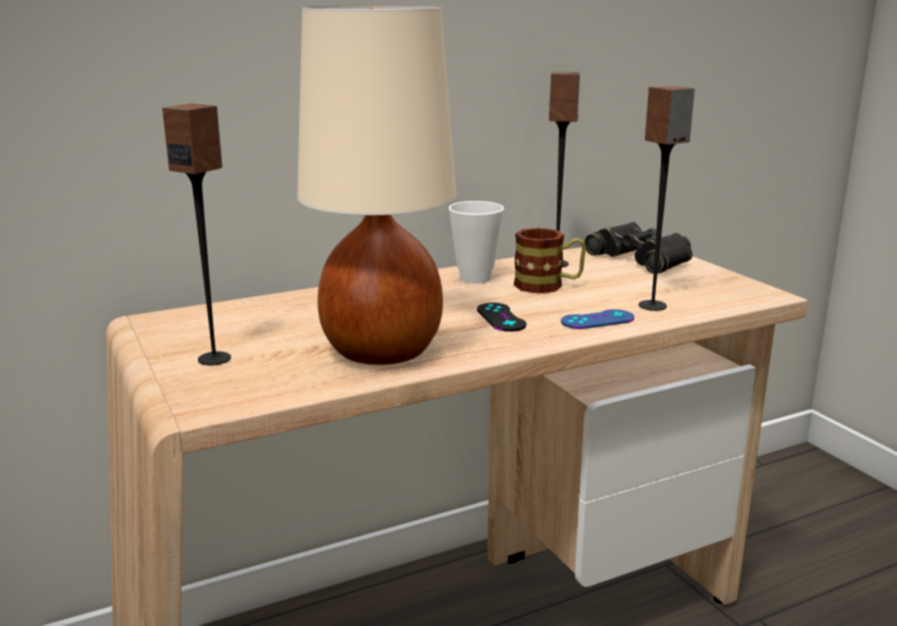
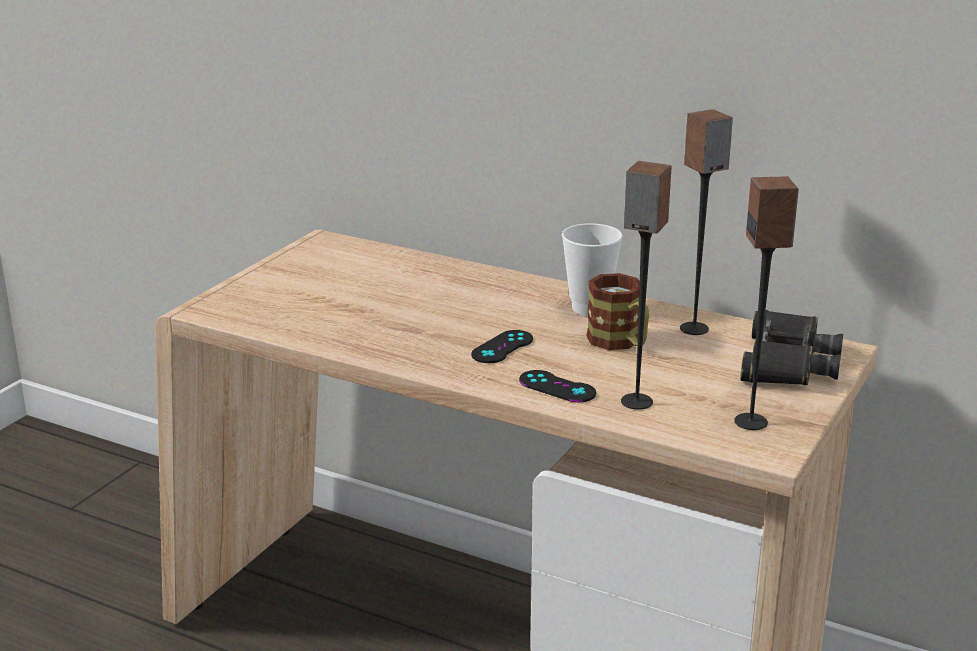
camera: 55 degrees right, 5 degrees up
(215, 358) = (283, 283): speaker -> speaker (751, 422)
(380, 350) = (367, 327): beige table lamp -> none
(597, 320) = (557, 387): blue game controller -> black game controller

